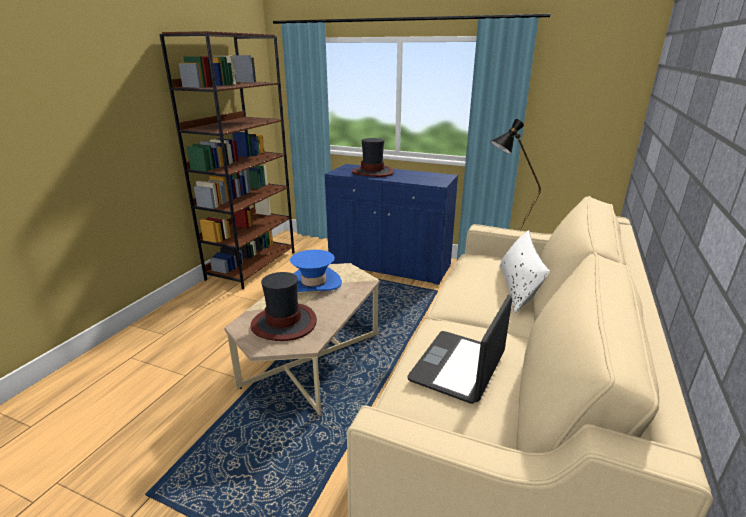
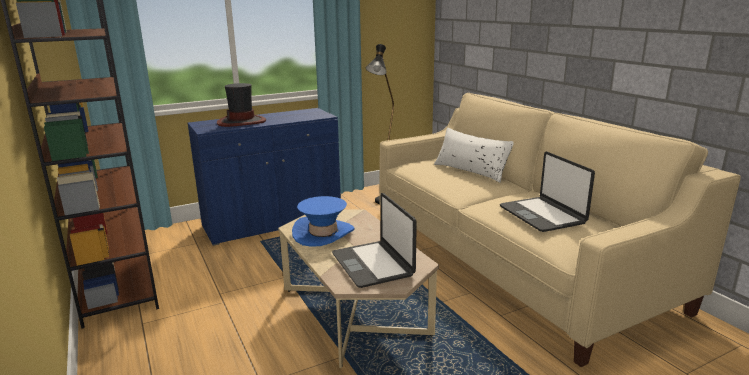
camera: 50 degrees left, 5 degrees down
(284, 323) = (373, 264): hat -> laptop

